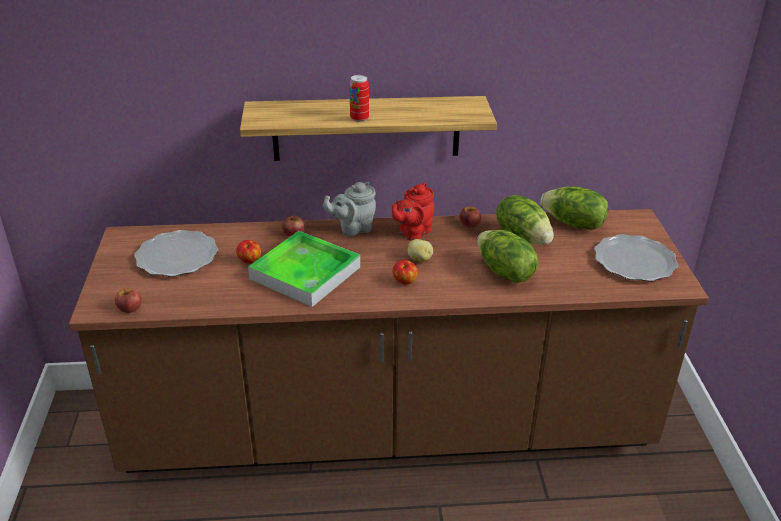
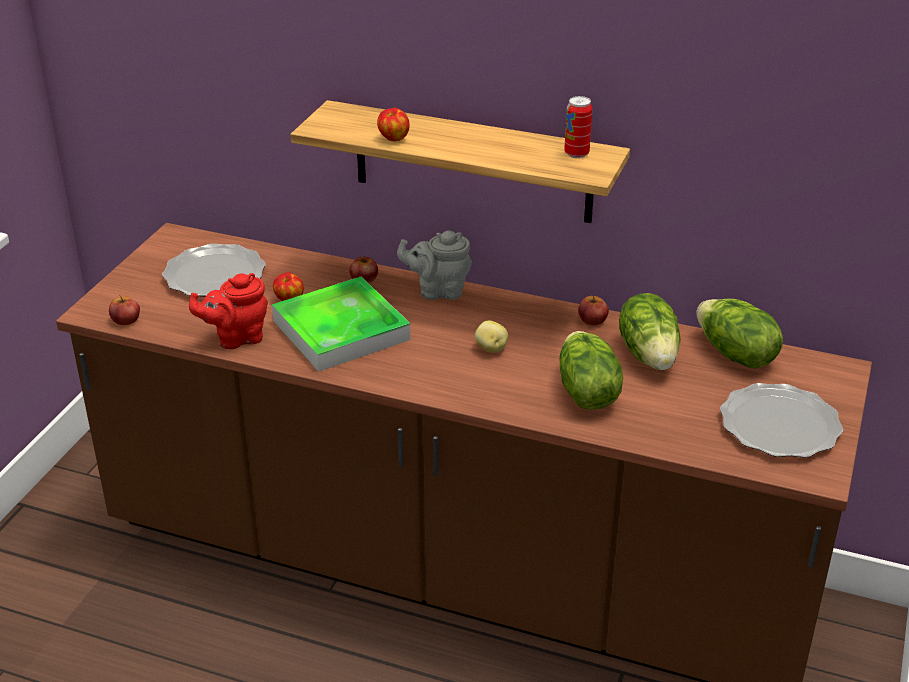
camera: 25 degrees right, 0 degrees up
(359, 119) = (439, 147): can -> can (576, 154)
(404, 282) = (450, 371): apple -> apple (393, 138)
(412, 232) = (508, 313): red teapot -> red teapot (236, 338)

